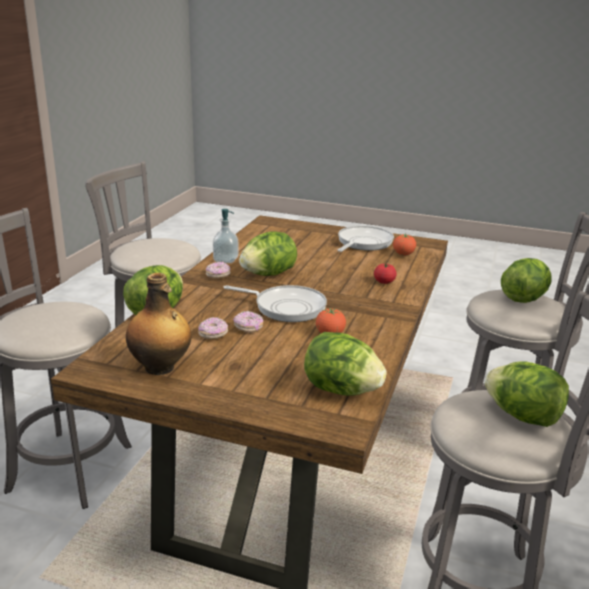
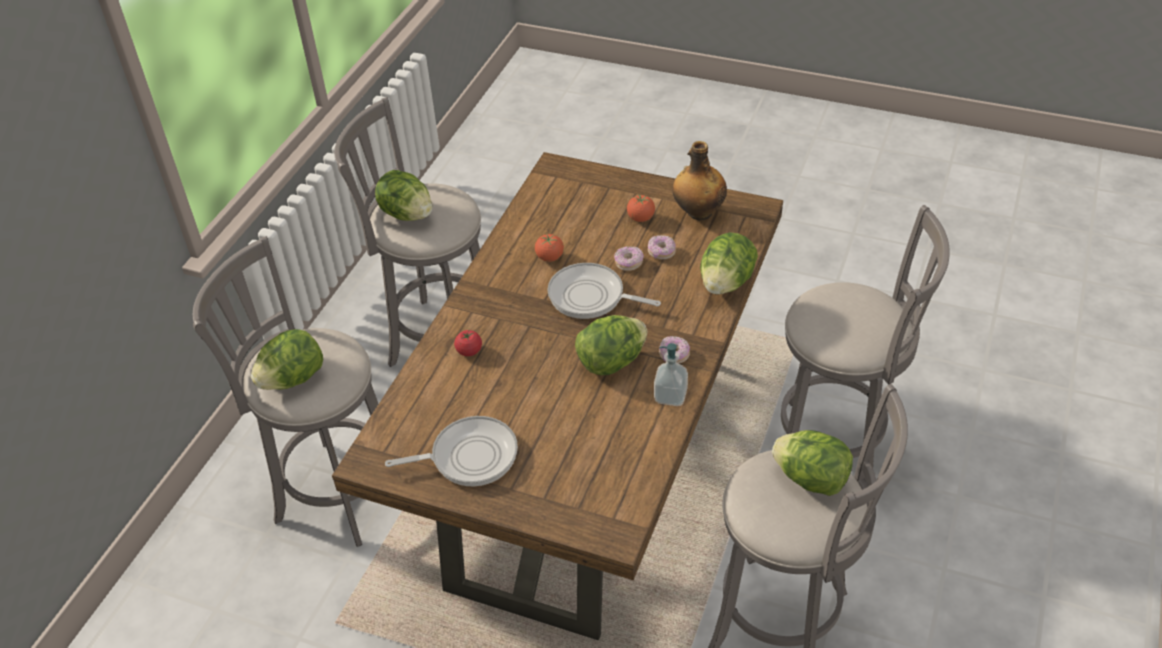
camera: 175 degrees left, 20 degrees up
(341, 390) = (550, 196): lettuce -> lettuce (811, 479)
(363, 243) = (469, 456): frying pan -> frying pan turned 135 degrees counterclockwise
(403, 254) = (419, 423): tomato -> tomato (641, 218)

